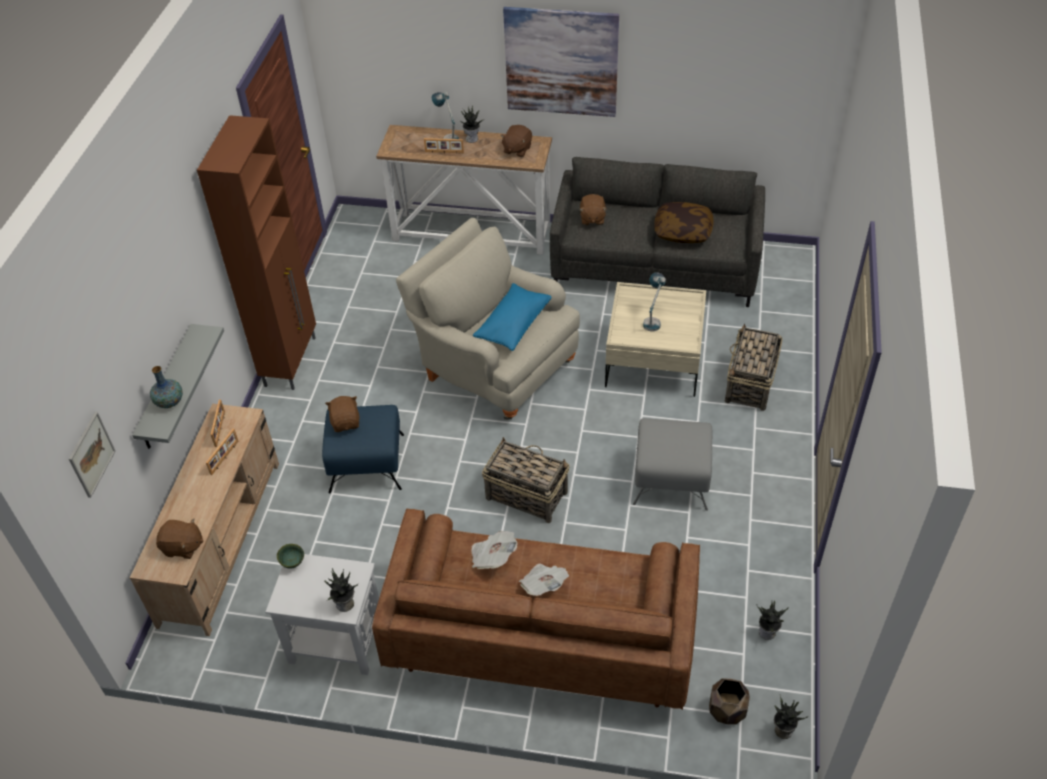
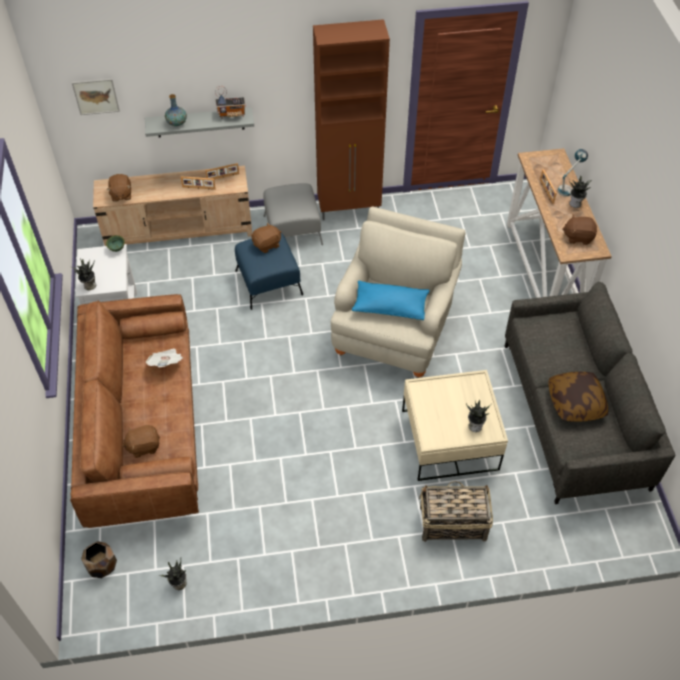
camera: 70 degrees right, 5 degrees up
(191, 344) = (232, 114): none -> radio
(525, 495) = (269, 386): basket -> none
(543, 585) = (148, 400): newspaper -> none
(561, 62) = (638, 203): picture -> none
(592, 218) = (556, 329): brown plush toy -> brown plush toy (143, 446)
(653, 319) = (451, 407): table lamp -> none
(670, 477) = (318, 481): grey ottoman -> grey ottoman (293, 230)
(782, 730) = (91, 609): potted plant -> potted plant (475, 425)

